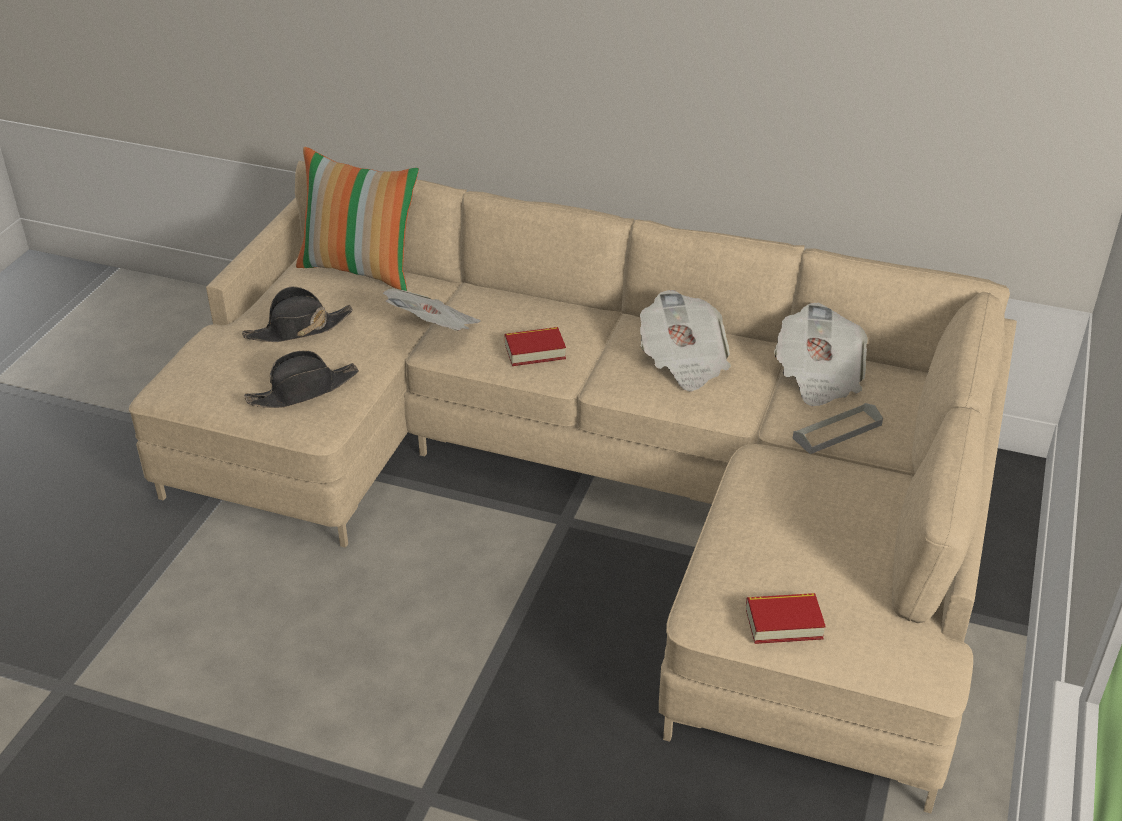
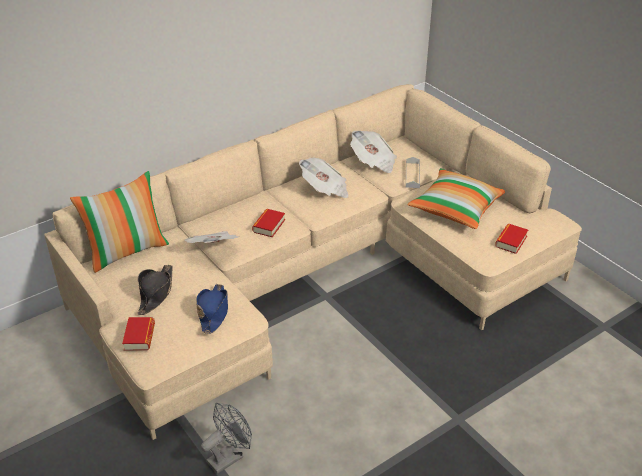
camera: 55 degrees left, 0 degrees up
(176, 580) = (229, 456): none -> grey fan
(207, 357) = (139, 337): none -> book
(303, 390) = (213, 312): black hat -> blue hat
(802, 518) = (456, 208): none -> pillow

